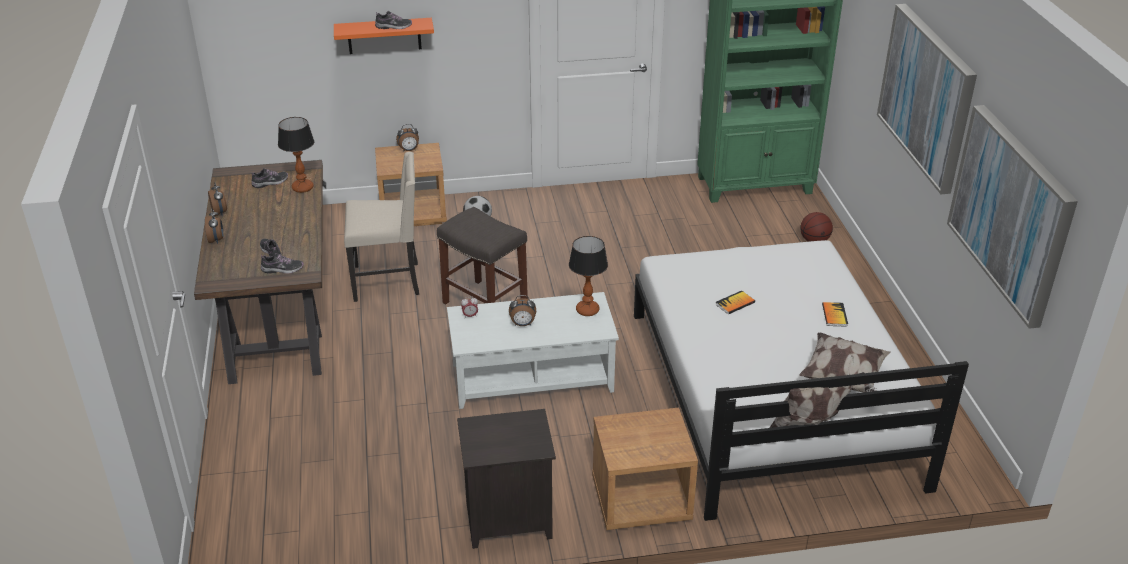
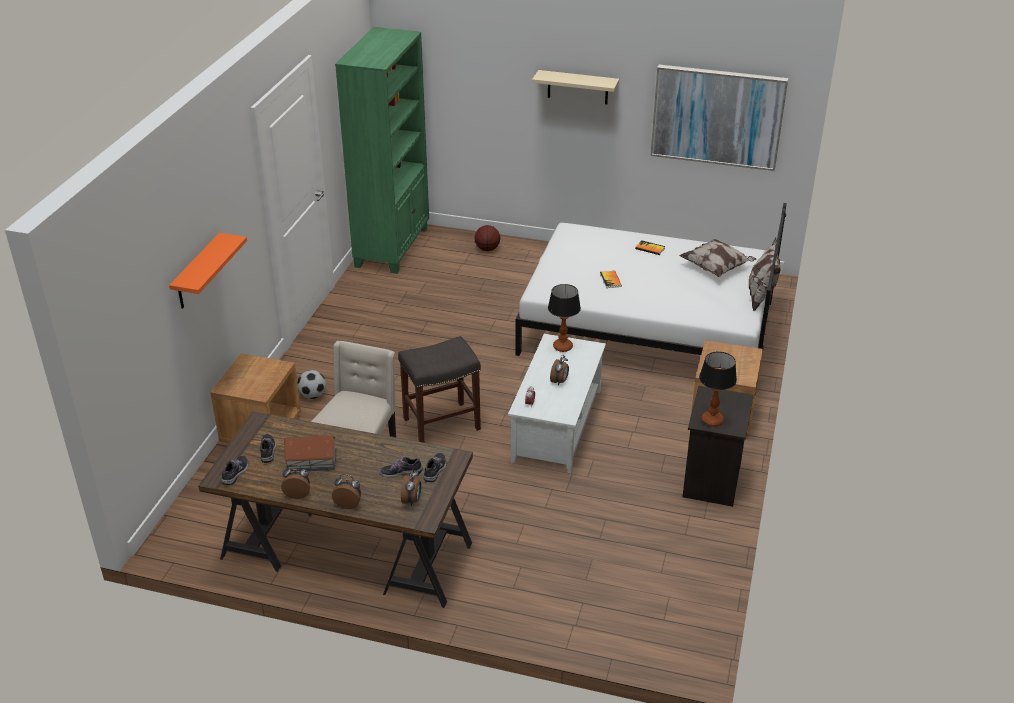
camera: 65 degrees left, 0 degrees up
(267, 206) = (312, 461): none -> toy house
(302, 188) = (298, 432): table lamp -> table lamp (712, 421)
(393, 27) = (217, 254): shoe -> shoe (235, 473)
(409, 150) = (238, 373): alarm clock -> alarm clock (412, 500)
(927, 96) = (577, 87): picture -> beige shelf

